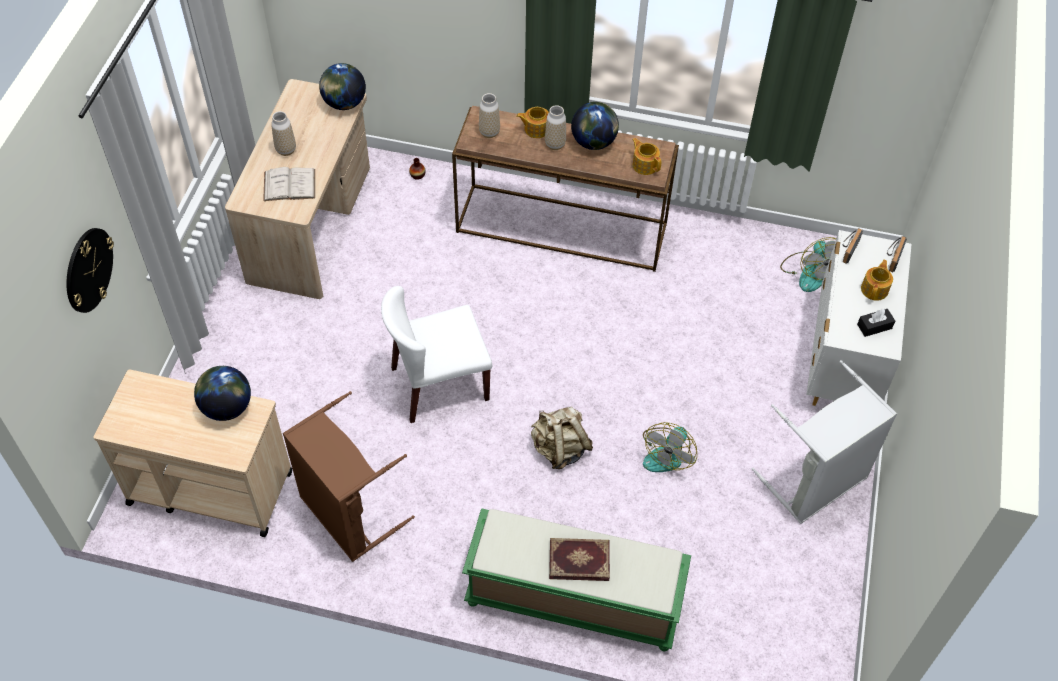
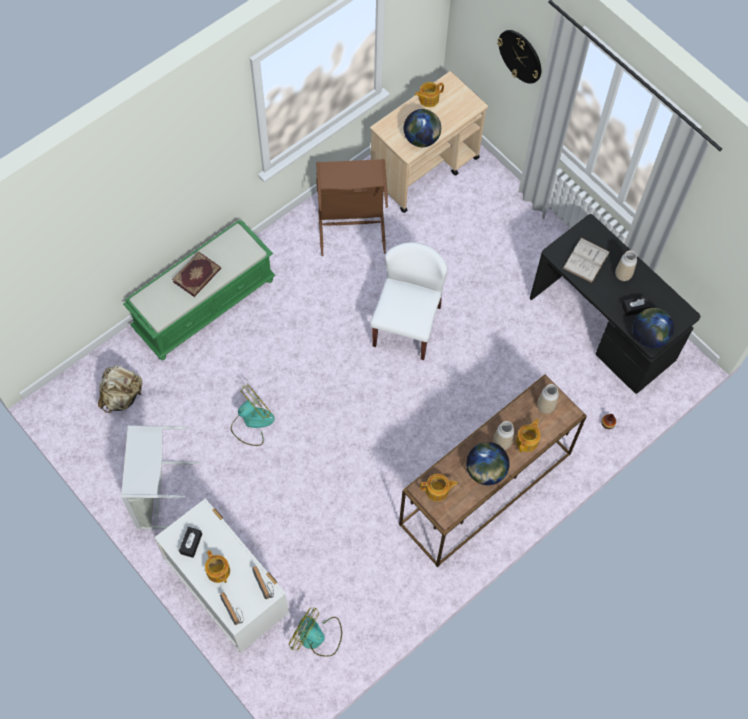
camera: 125 degrees right, 10 degrees up
(157, 435) = (428, 99): none -> teapot
(311, 225) = (603, 327): beige desk -> black desk
(319, 125) = (635, 308): none -> black tissue box
(560, 449) = (305, 363): beige backpack -> beige backpack (122, 396)
(667, 453) = (252, 422): fan -> fan turned 75 degrees clockwise

